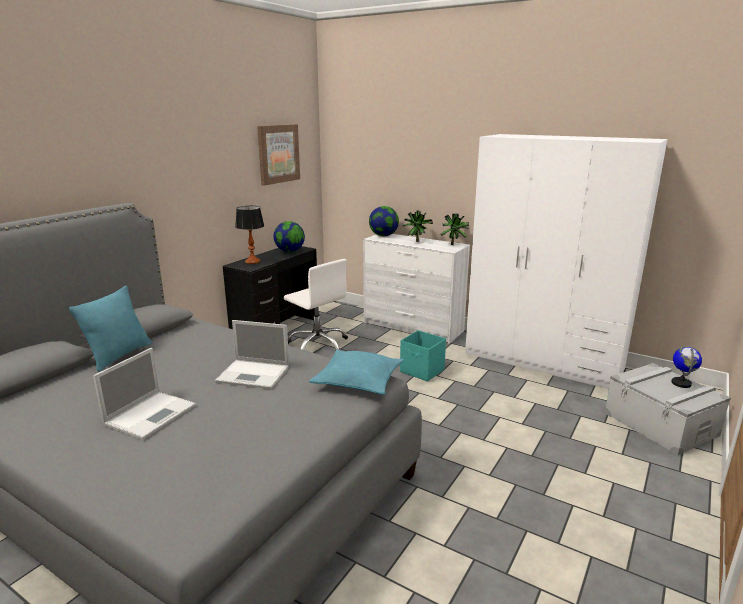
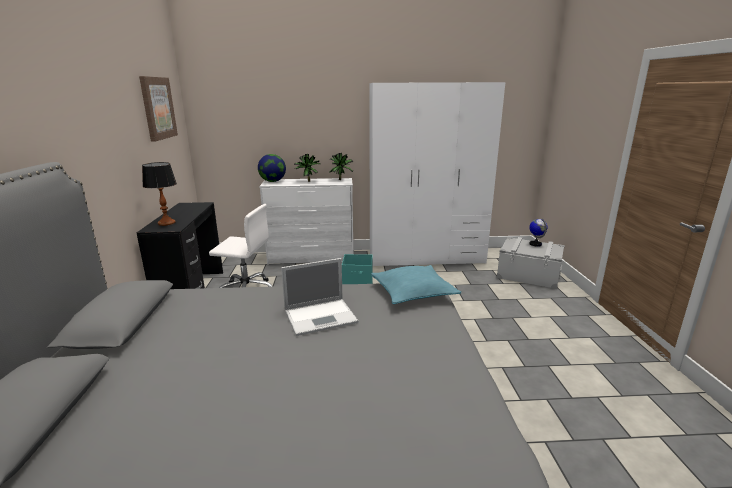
camera: 35 degrees left, 0 degrees up
(119, 355) = (133, 351): turquoise pillow -> none
(151, 414) = (282, 389): laptop -> none
(289, 251) = (191, 208): globe -> none

